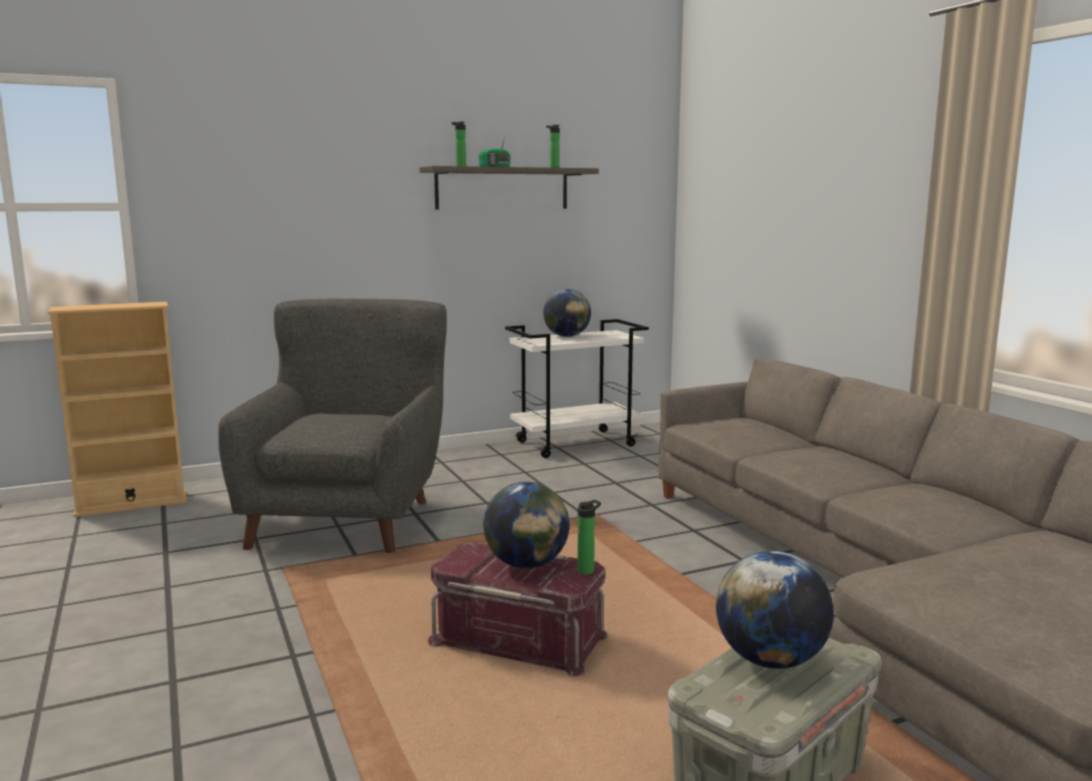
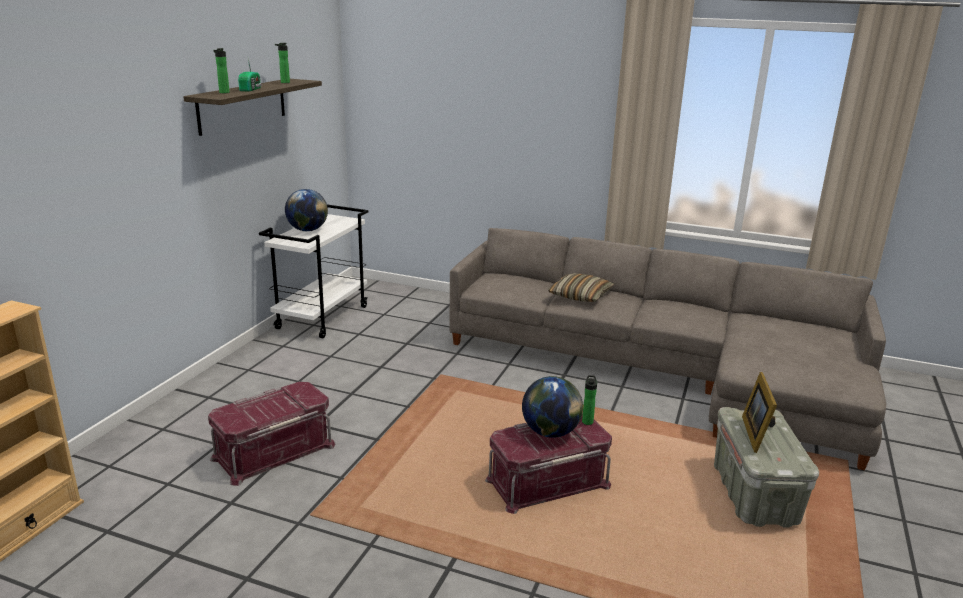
camera: 45 degrees left, 10 degrees up
(348, 518) = (273, 451): grey armchair -> red storage box
(770, 660) = (757, 433): globe -> picture frame
(806, 454) = (580, 295): none -> pillow

